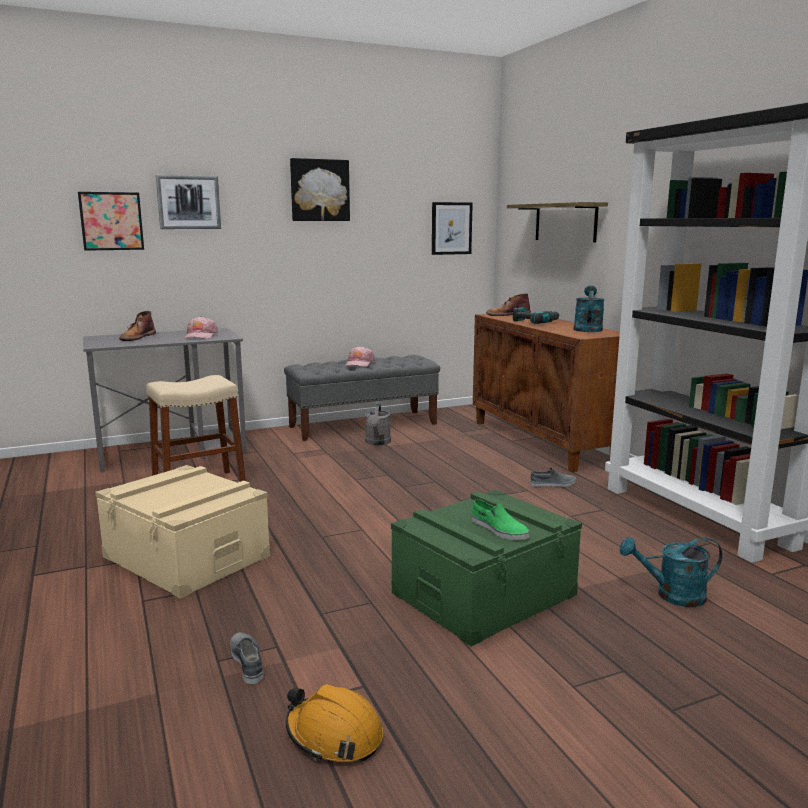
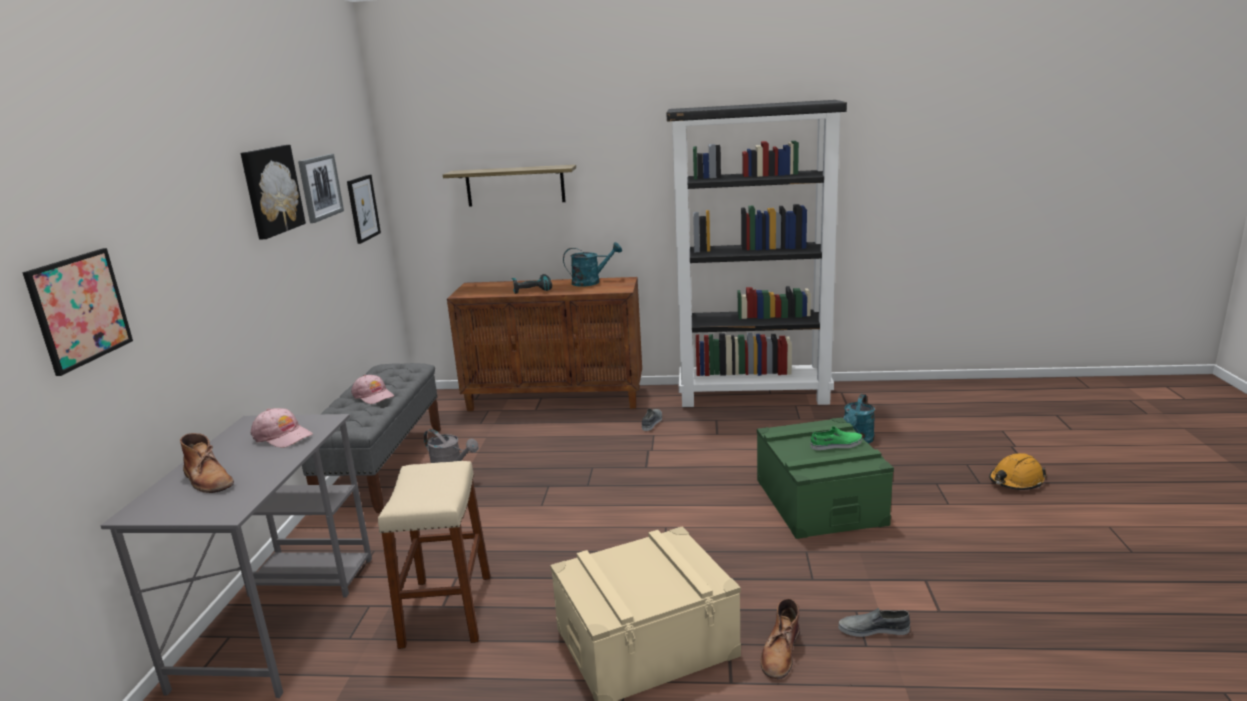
camera: 60 degrees left, 5 degrees up
(188, 202) = (160, 246): picture -> picture (320, 187)
(334, 736) = (982, 604): orange hard hat -> orange hard hat (1016, 481)
(507, 315) = (475, 289): brown boot -> brown boot (780, 652)
(587, 328) = (591, 282): turquoise watering can -> turquoise watering can turned 120 degrees clockwise

